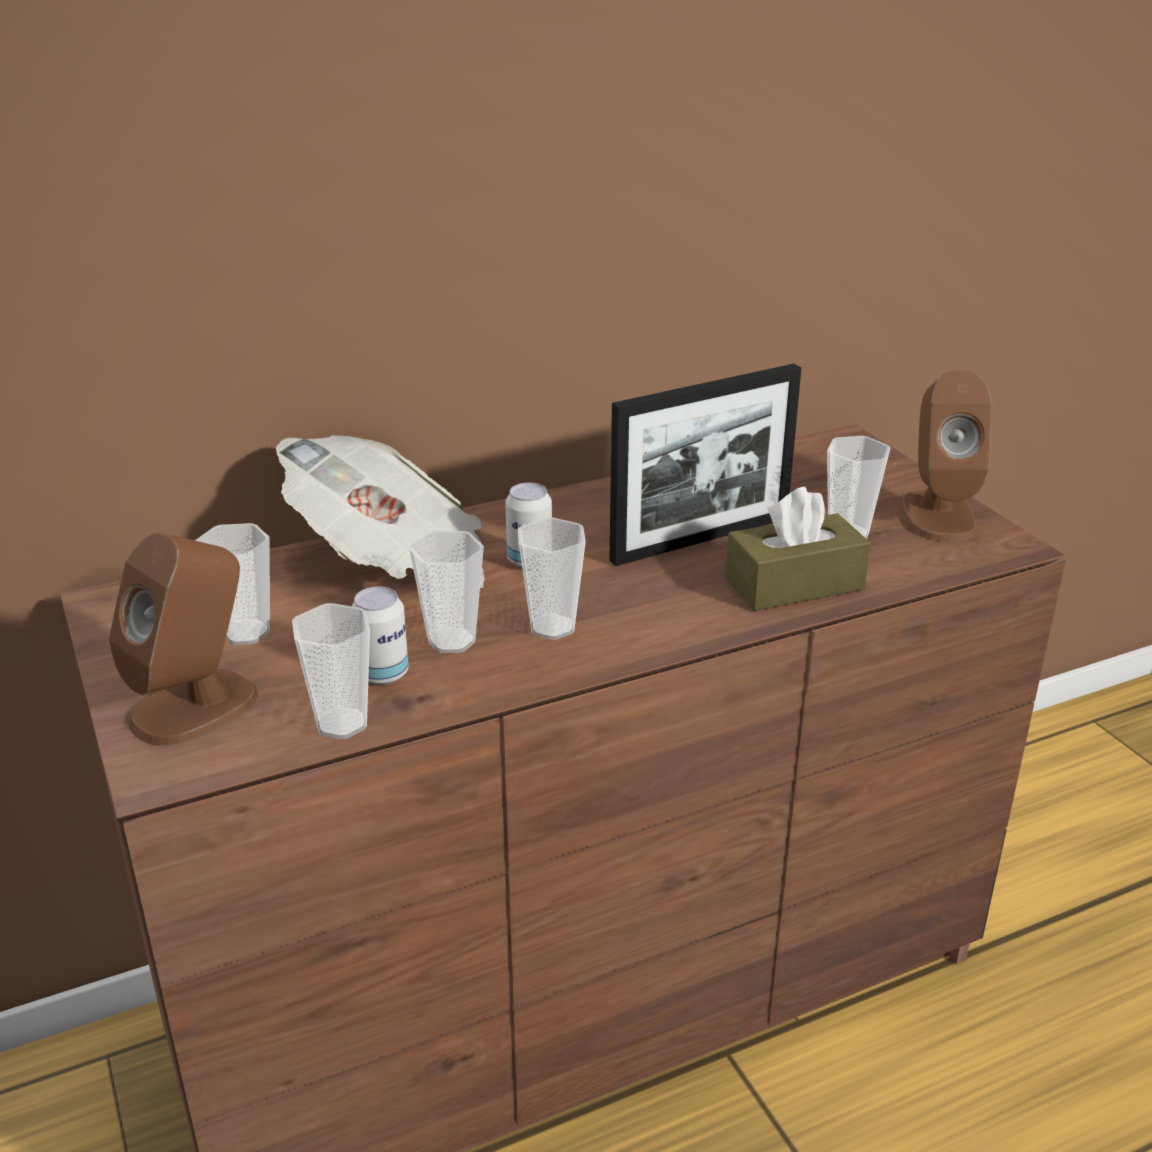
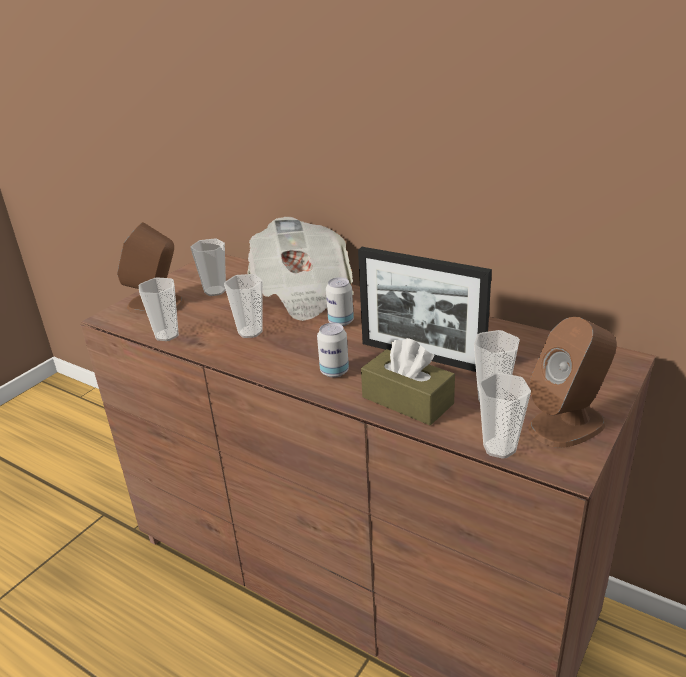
camera: 60 degrees right, 0 degrees up
(382, 674) = (210, 328): can -> can (334, 371)
(552, 627) = (286, 350): cup -> cup (499, 448)

